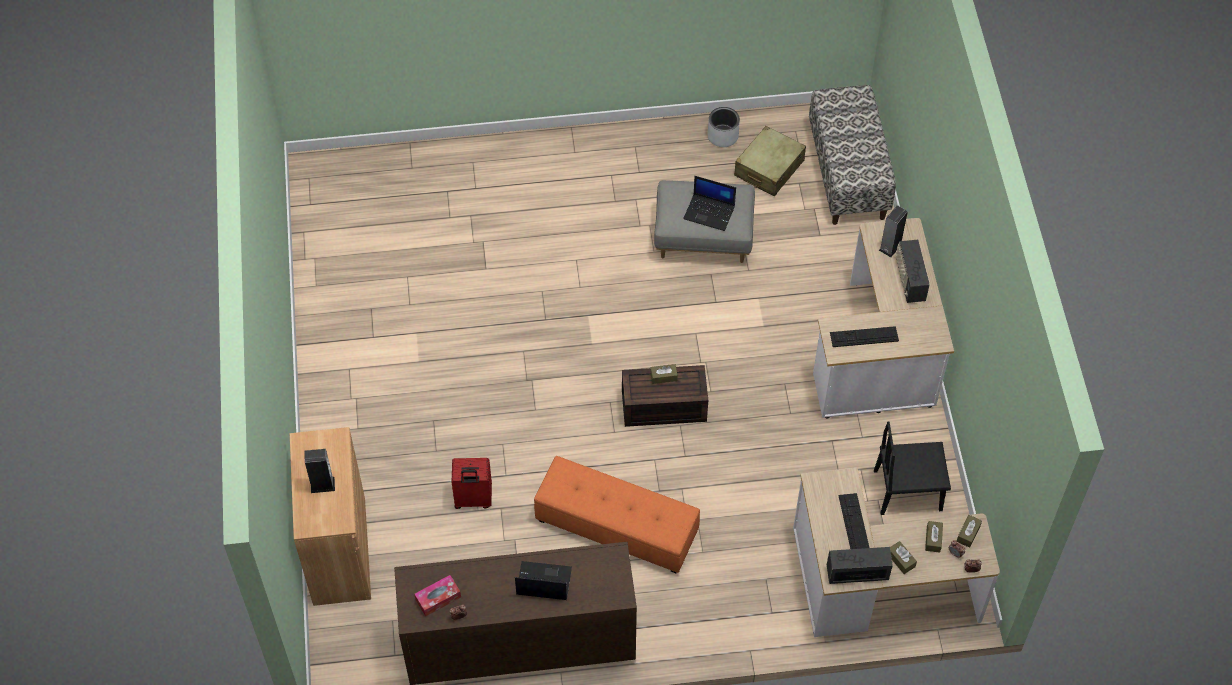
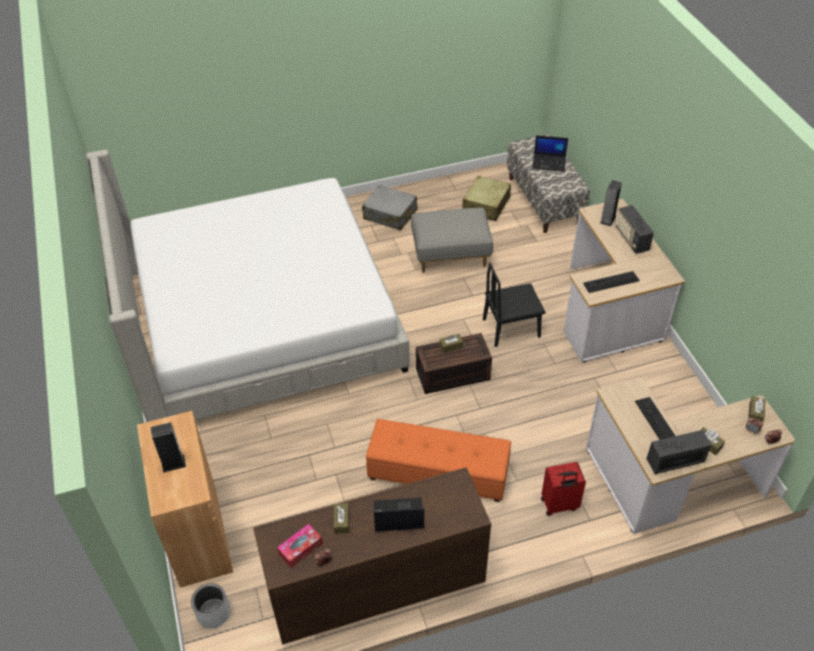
camera: 10 degrees left, 10 degrees down
(447, 293) = (260, 321): none -> bed
(473, 499) = (310, 471): red suitcase -> red suitcase (559, 505)
(640, 162) = (390, 214): none -> grey suitcase
(710, 212) = (456, 227): laptop -> laptop (549, 163)
(723, 136) = (446, 190): grey planter -> grey planter (214, 613)
(908, 490) = (667, 404): black chair -> black chair (511, 328)
(933, 539) = (728, 422): brown tissue box -> brown tissue box (341, 521)

